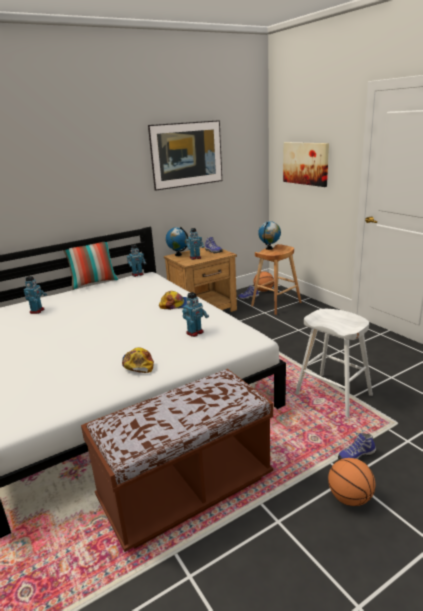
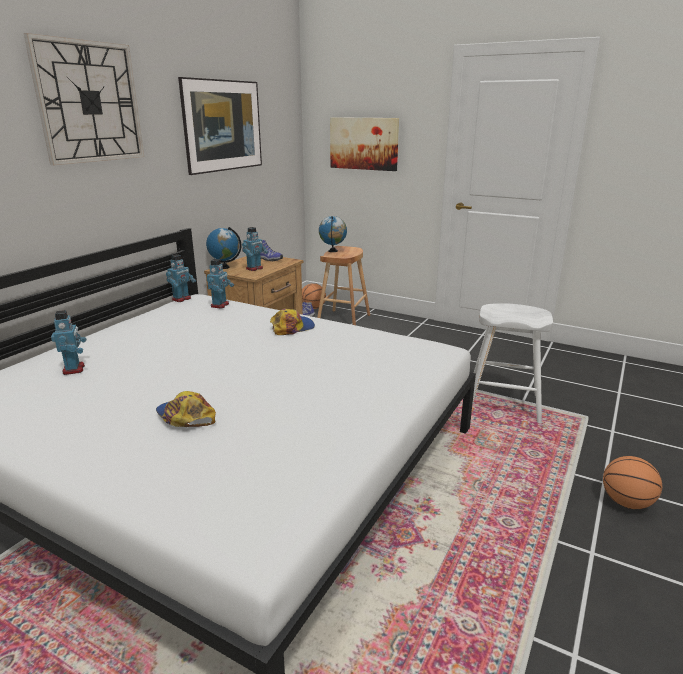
camera: 30 degrees left, 0 degrees up
(78, 148) = (89, 102): none -> wall clock
(94, 283) = (123, 318): pillow -> none
(138, 364) = (344, 406): cap -> cap (185, 417)
(186, 490) = (465, 558): brown bench -> none
(195, 333) = (364, 355): toy robot -> toy robot (220, 305)
(356, 455) = (587, 459): shoe -> none

